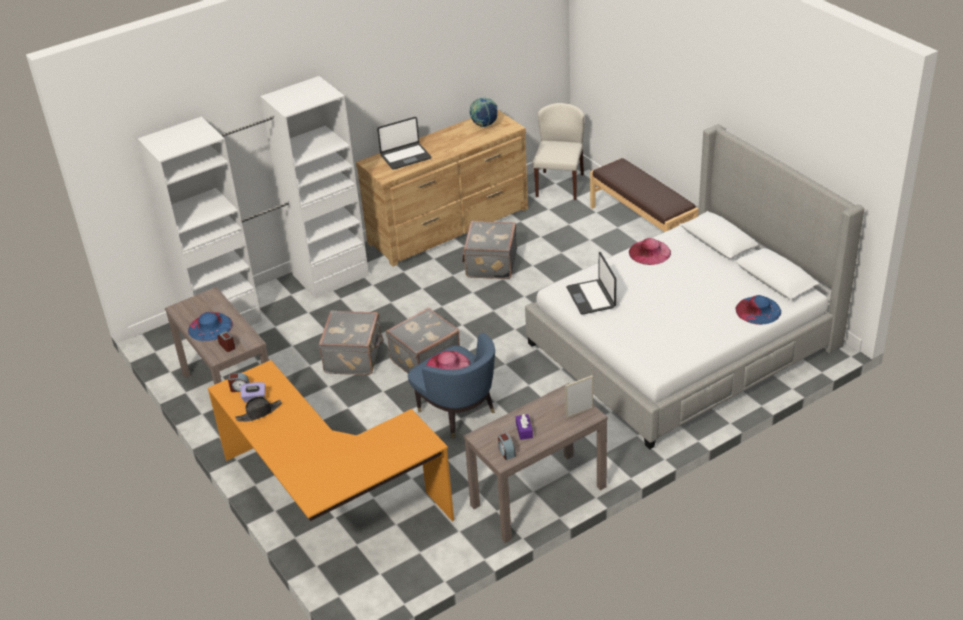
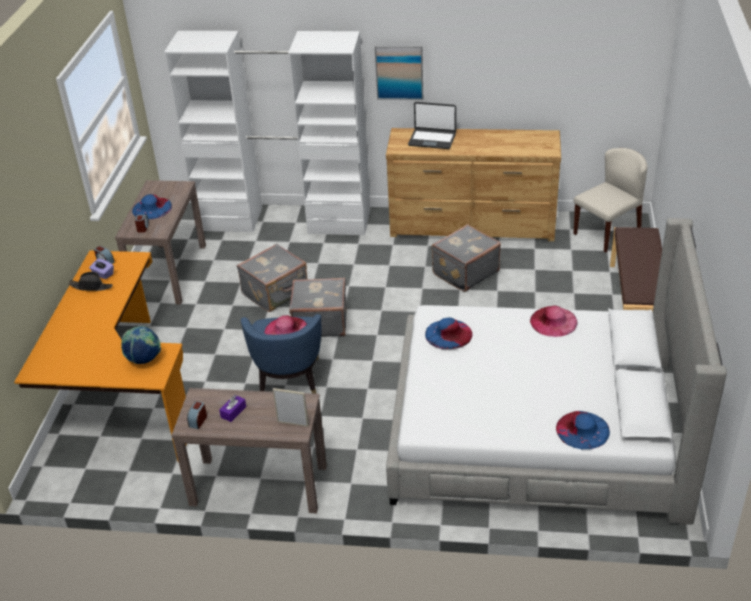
camera: 40 degrees right, 0 degrees up
(355, 104) = (399, 72): none -> picture
(484, 125) = (529, 140): globe -> globe (144, 360)
(591, 297) = (448, 334): laptop -> blue hat

